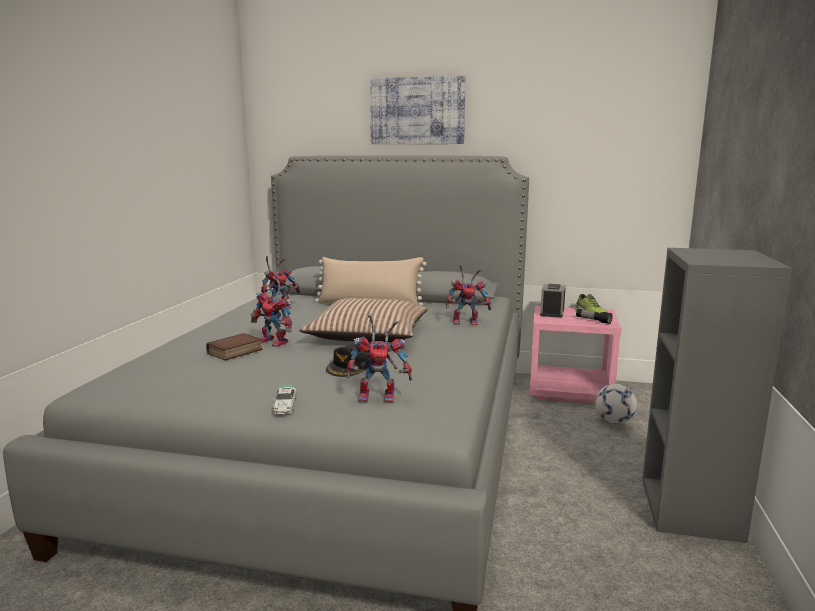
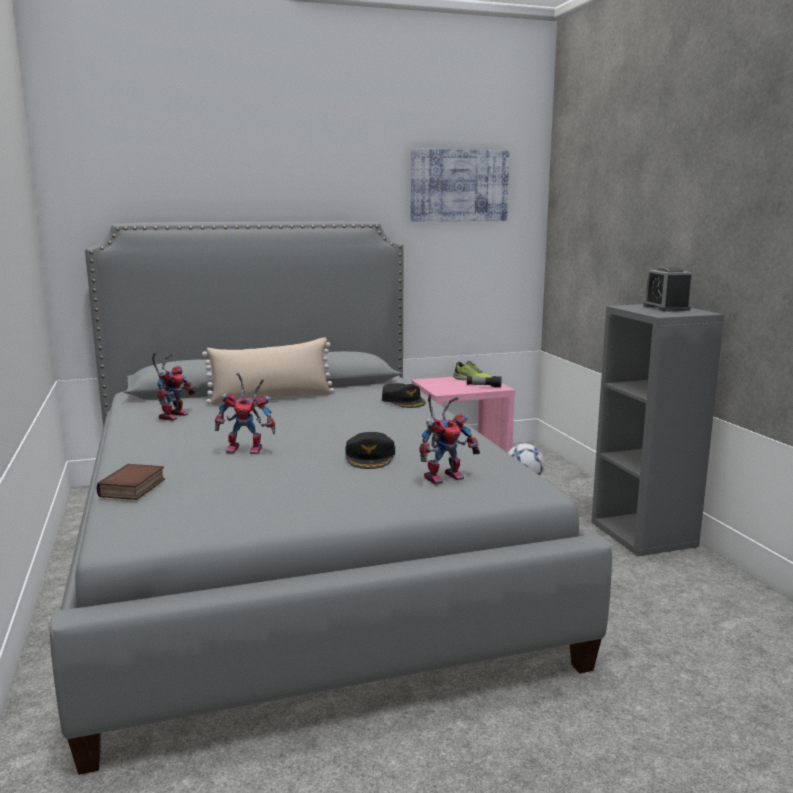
camera: 30 degrees left, 0 degrees up
(235, 352) = (224, 466): book -> book (133, 488)
(285, 405) = (372, 502): toy car -> none
(368, 335) = (330, 427): pillow -> none
(417, 111) = (272, 169): picture -> picture (459, 185)
(467, 322) = (403, 401): toy robot -> black cap
(552, 313) = (438, 384): alarm clock -> alarm clock (666, 308)

